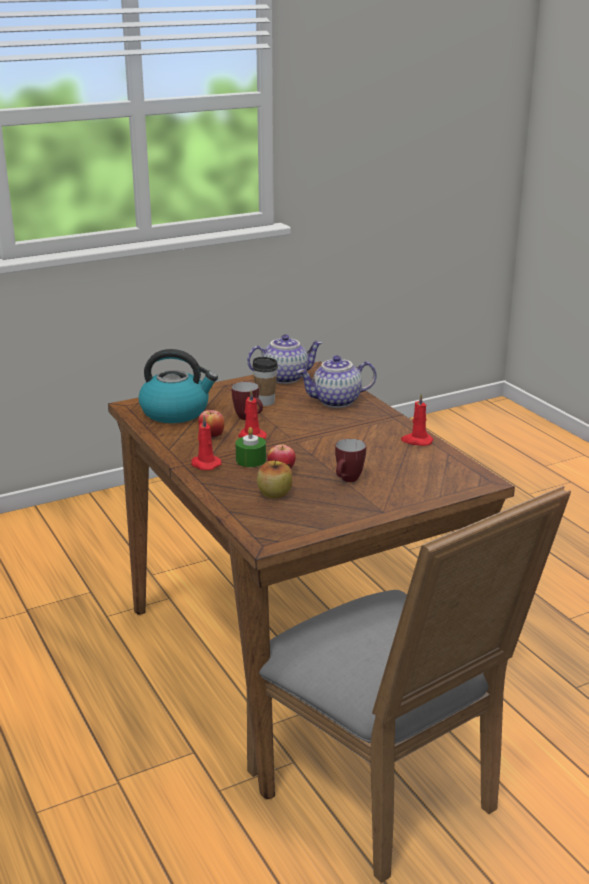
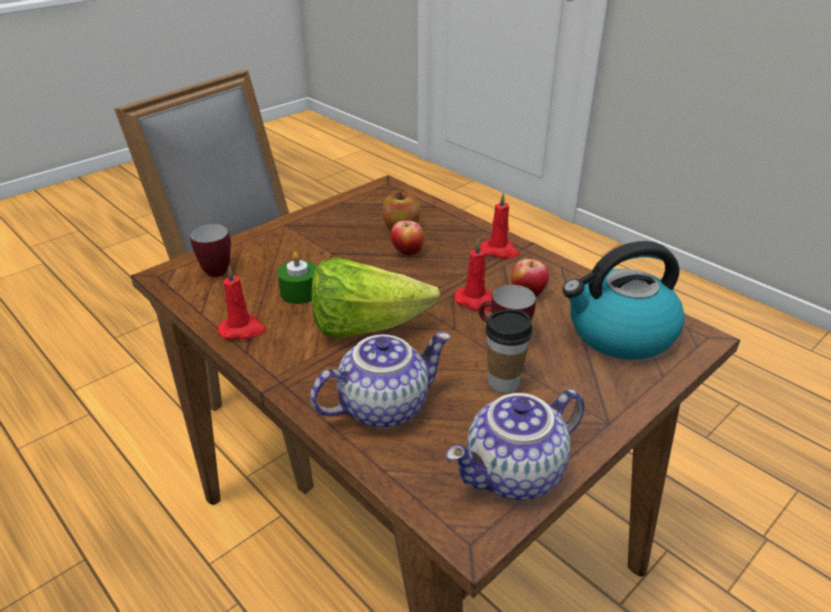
camera: 165 degrees right, 10 degrees up
(251, 460) = (452, 264): green candle -> green candle (300, 292)
(333, 433) = (365, 326): none -> lettuce
(348, 481) = (328, 253): mug -> mug (219, 269)

